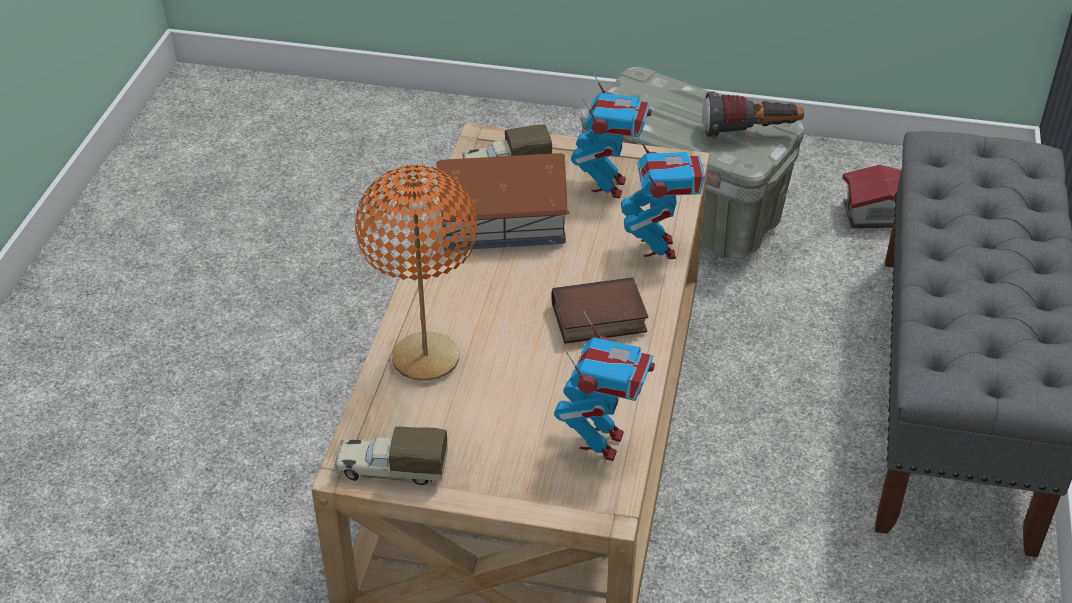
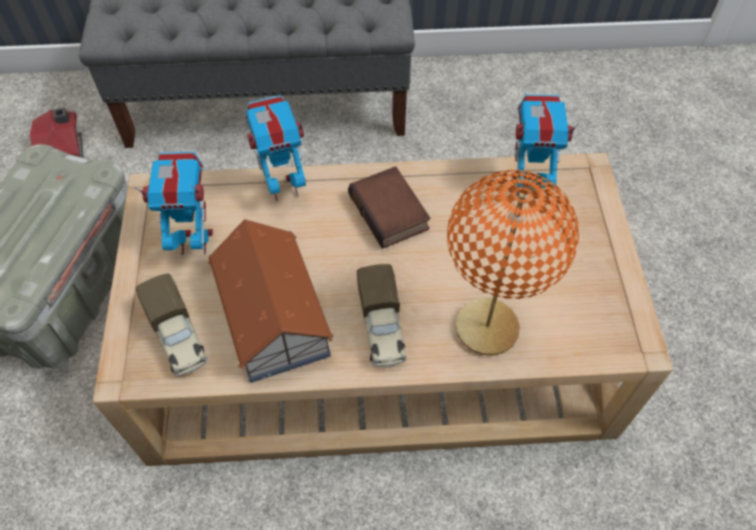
camera: 105 degrees left, 15 degrees up
(391, 470) = (624, 315): toy truck -> toy truck (382, 327)
(750, 133) = (52, 177): flashlight -> none

